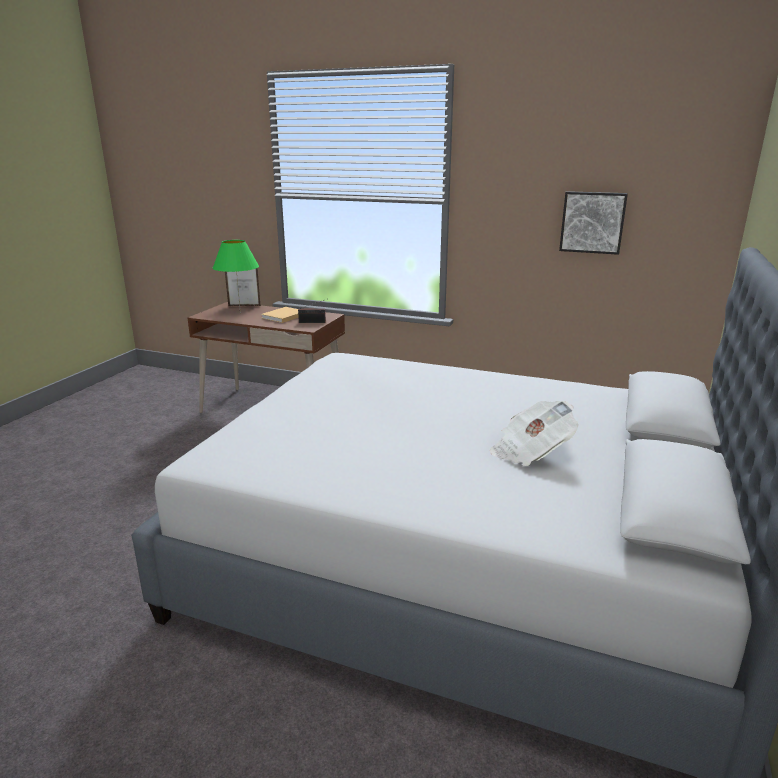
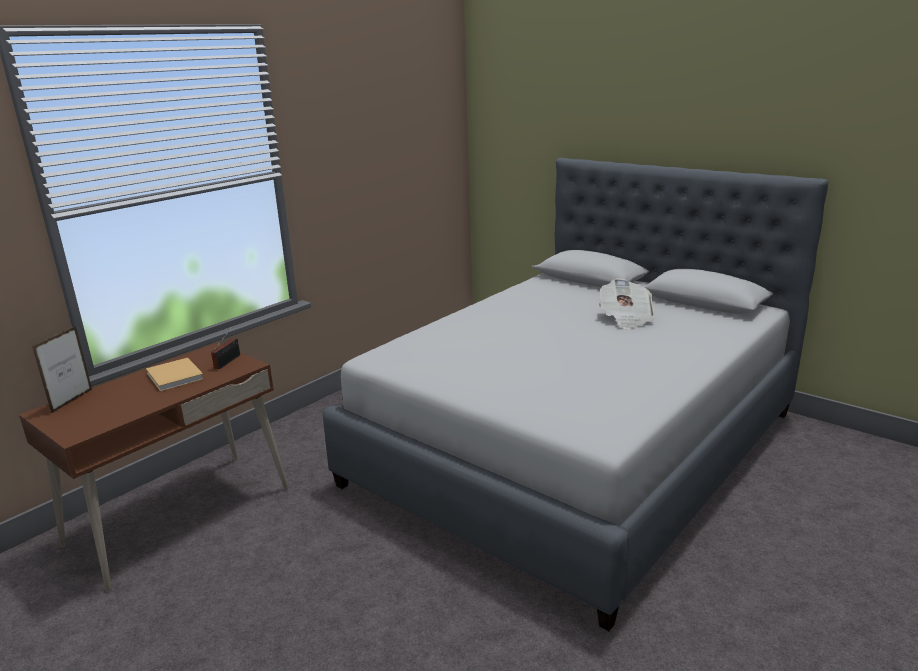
camera: 70 degrees left, 0 degrees up
(240, 313) = (109, 405): green table lamp -> none
(592, 222) = (393, 167): picture -> none

